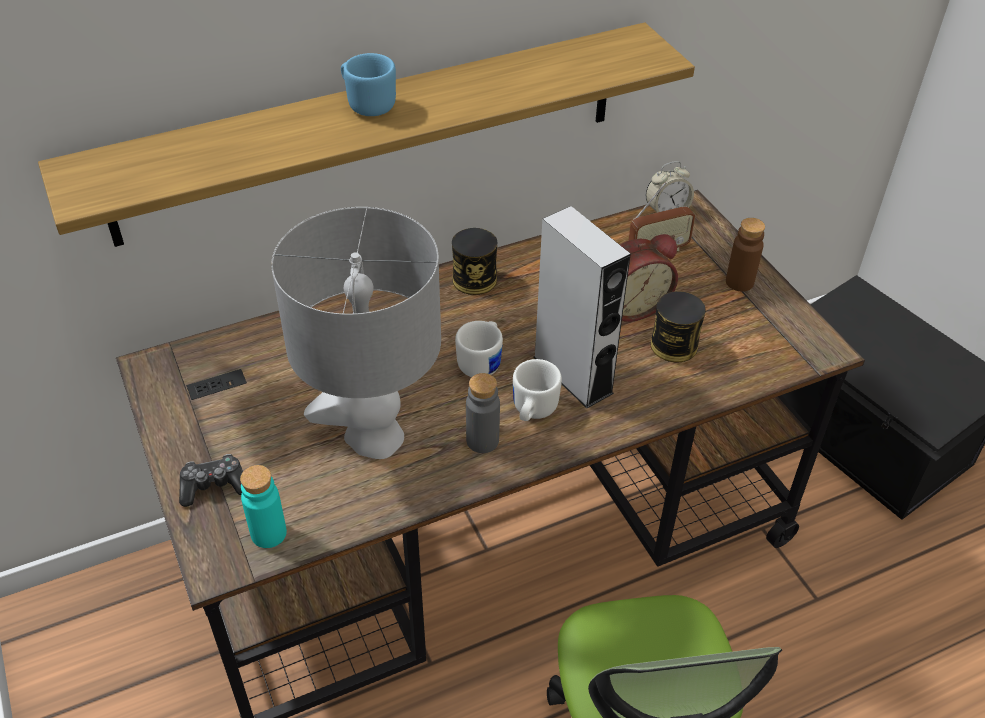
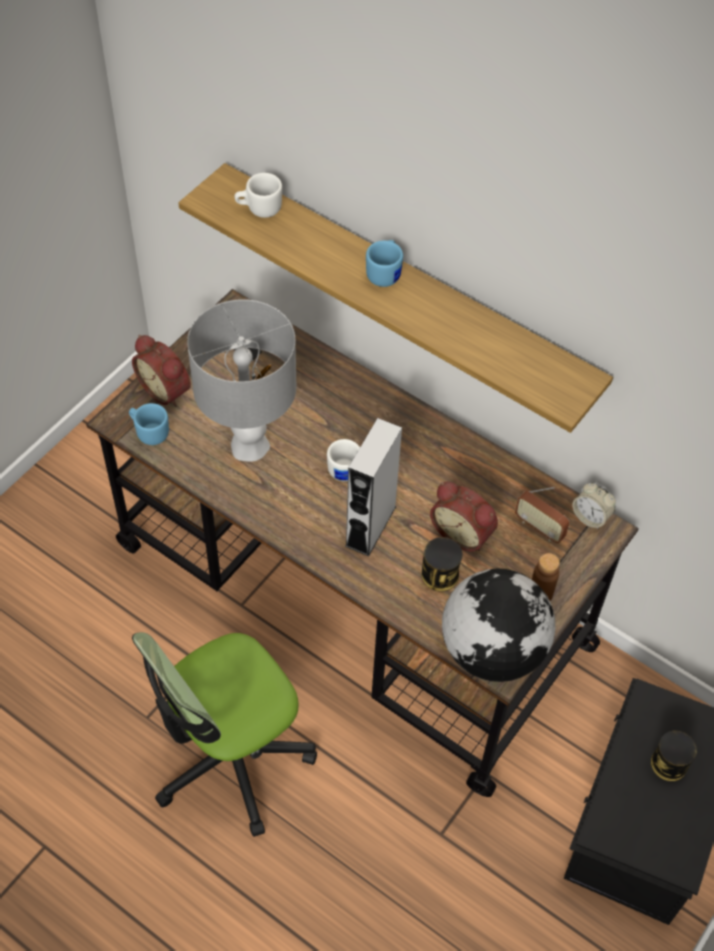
camera: 60 degrees right, 10 degrees up
(214, 486) = (167, 389): game controller -> alarm clock
(268, 533) = (149, 432): turquoise bottle -> blue mug
(474, 279) = (426, 431): can -> can (669, 763)
(482, 440) = (280, 501): grey bottle -> none
(532, 411) = (322, 517): white mug -> white mug (259, 209)
(791, 344) = (492, 649): none -> globe

